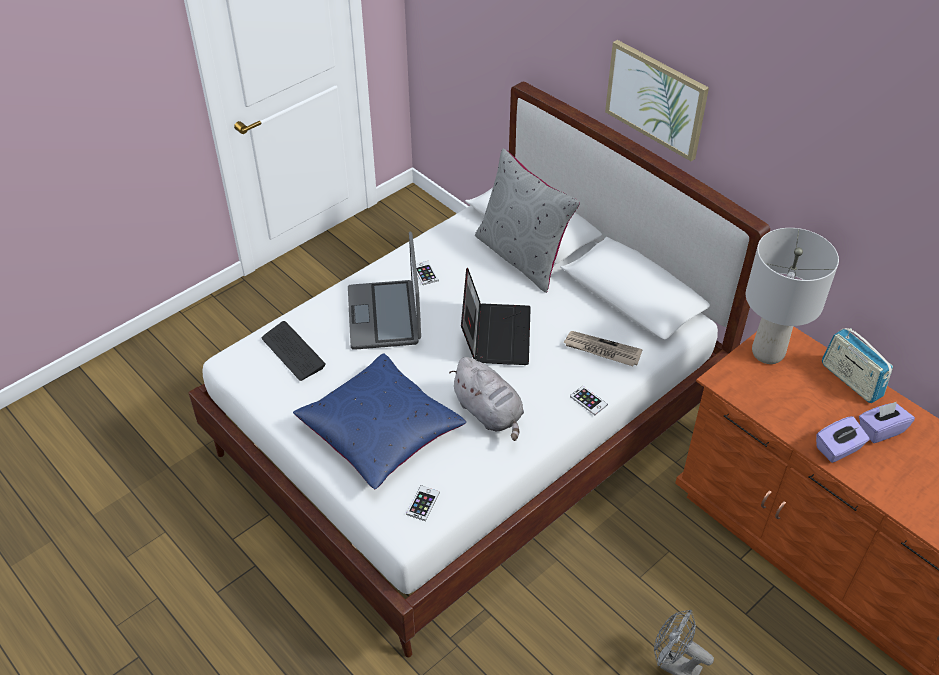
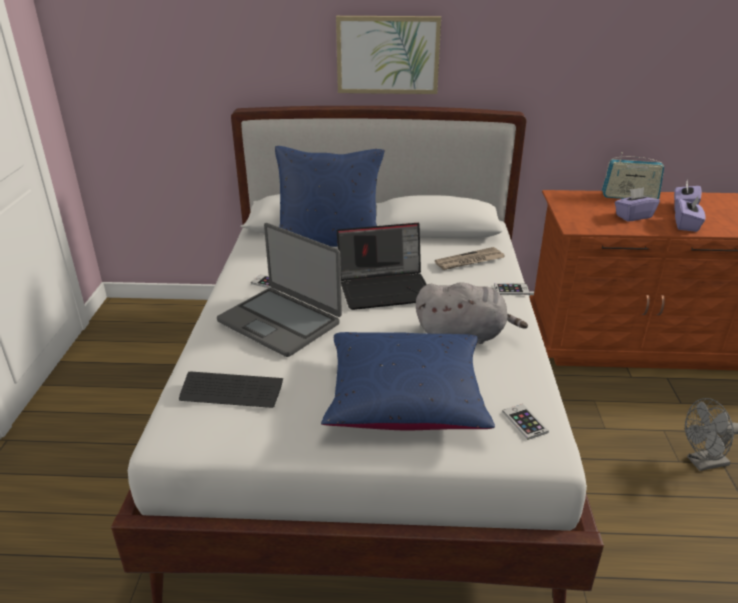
camera: 45 degrees left, 15 degrees down
(495, 334) = (386, 288): laptop -> laptop turned 120 degrees clockwise
(522, 256) = (329, 242): grey pillow -> blue pillow
(767, 352) = (571, 205): grey table lamp -> none
(804, 404) = (633, 216): none -> purple tissue box

